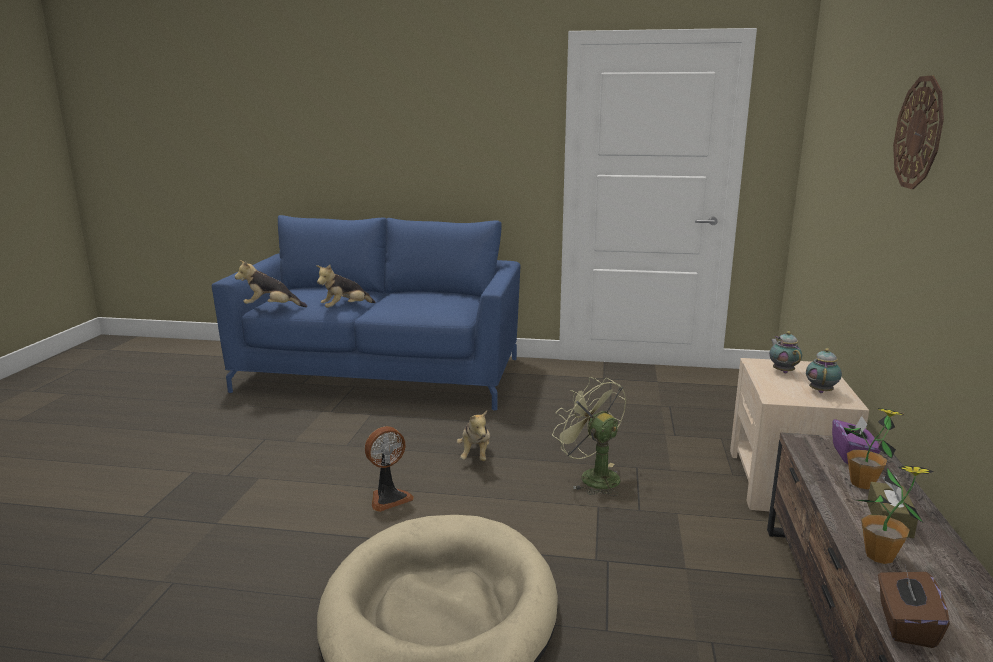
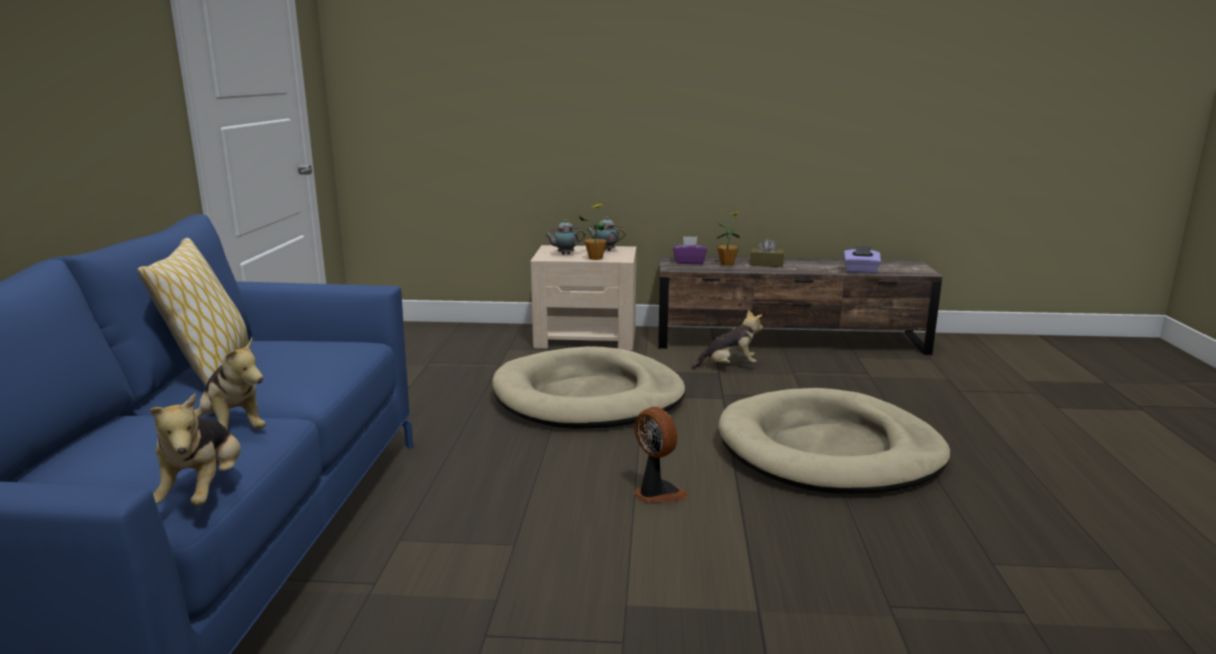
camera: 95 degrees left, 0 degrees up
(416, 294) = (211, 370): none -> pillow
(475, 455) = (545, 451): plush toy -> plush toy (729, 366)
(592, 476) = (588, 397): green fan -> beige dog bed
(879, 556) = (805, 269): potted plant -> potted plant (595, 258)
(905, 624) = (860, 271): brown tissue box -> purple tissue box
(919, 133) = (626, 52): wall clock -> none

